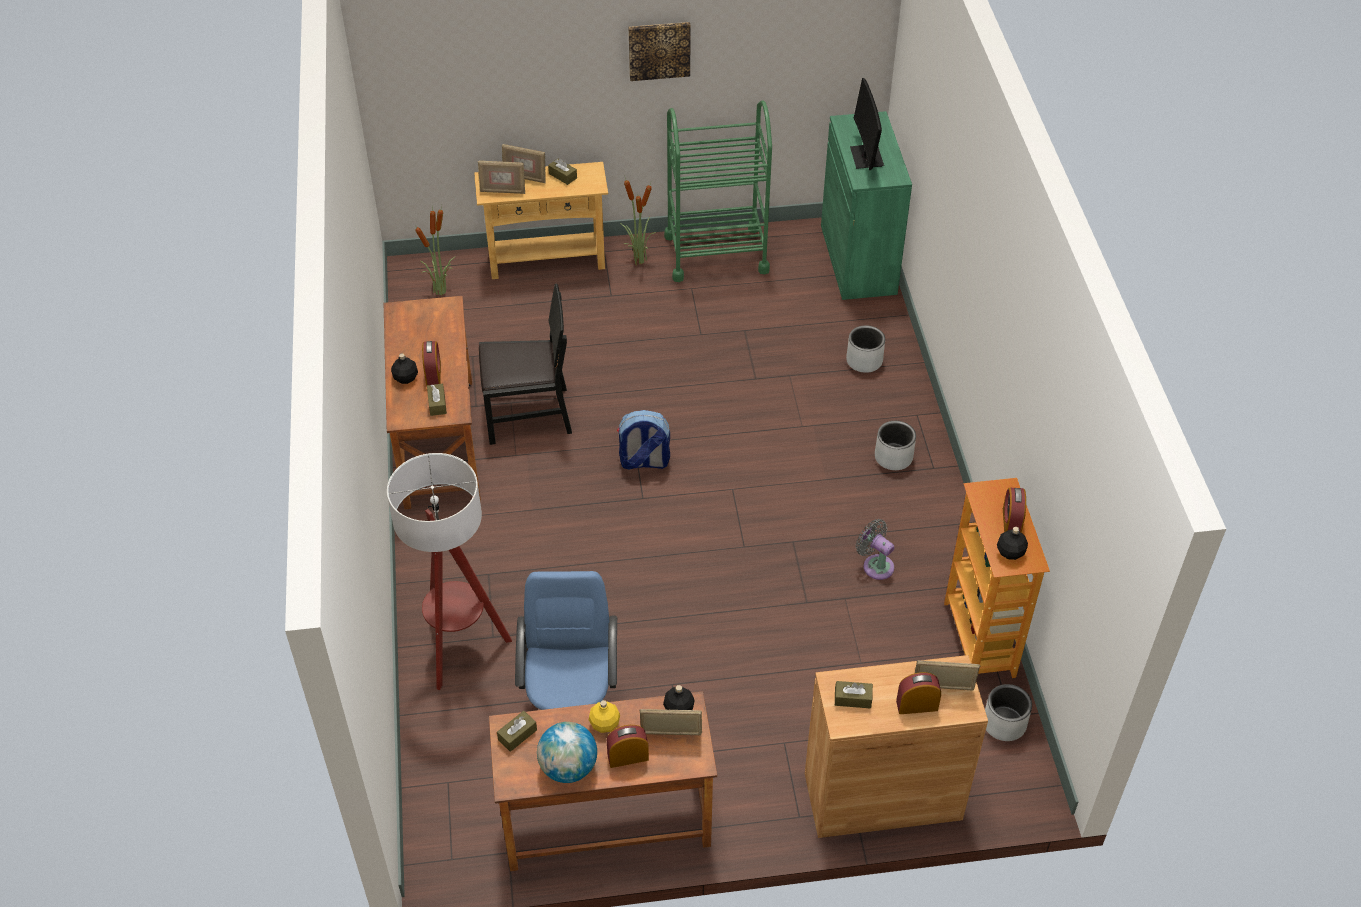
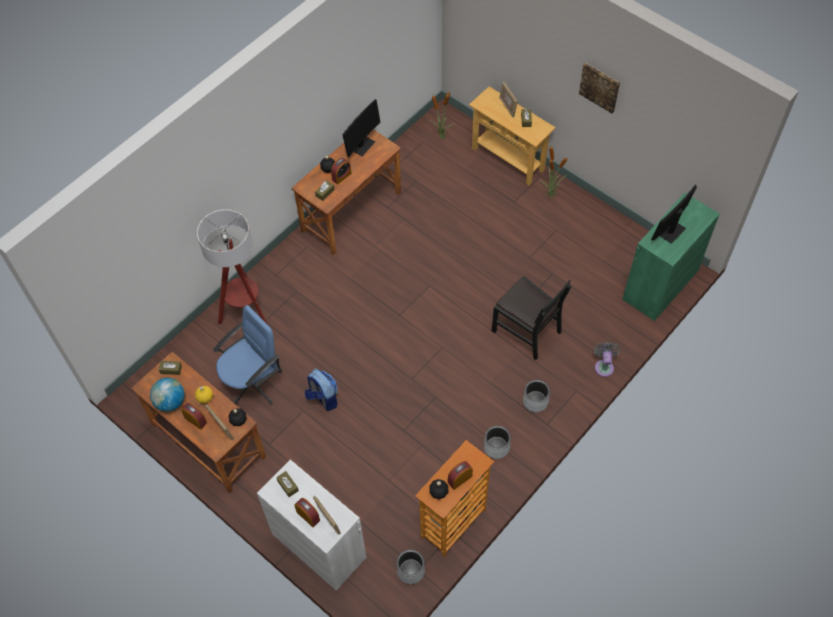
camera: 50 degrees right, 10 degrees up
(411, 326) = (361, 145): none -> monitor
(503, 191) = (488, 107): picture frame -> none
(527, 414) = (403, 230): black chair -> black chair (526, 330)
(643, 462) = (422, 298): backpack -> backpack (323, 398)
(716, 253) = (592, 221): green cart -> none
(864, 361) = (588, 340): grey planter -> grey planter (496, 447)
(875, 565) = (456, 443): grey fan -> grey fan (604, 366)
(882, 796) = (319, 545): brown cabinet -> white cabinet

